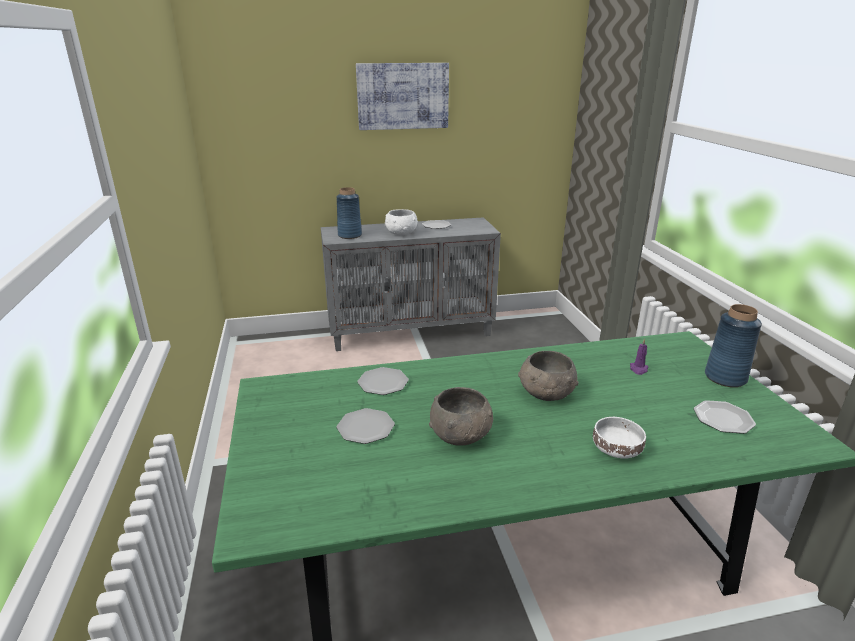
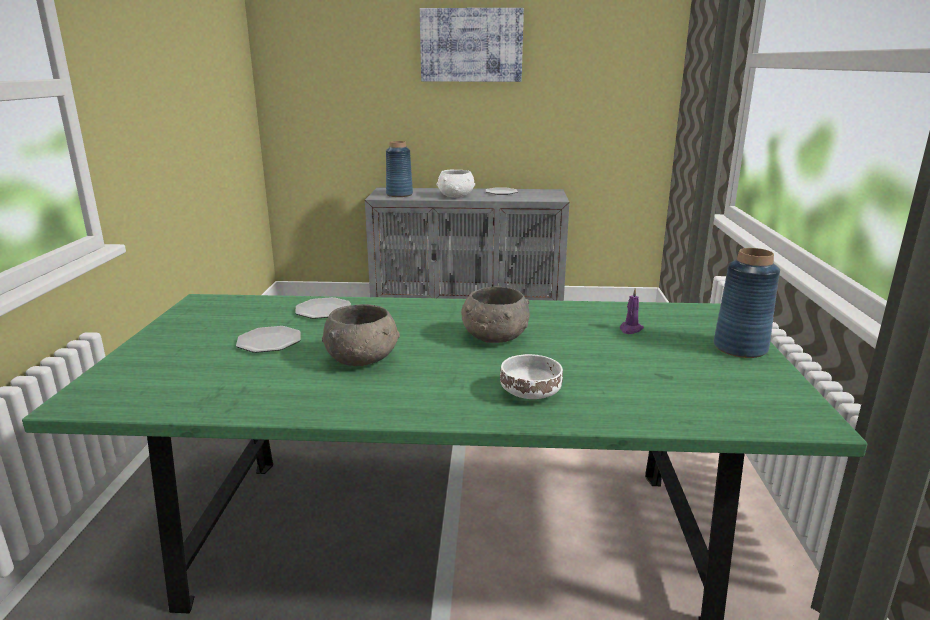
camera: 15 degrees right, 5 degrees down
(723, 419) = (698, 384): plate -> none

